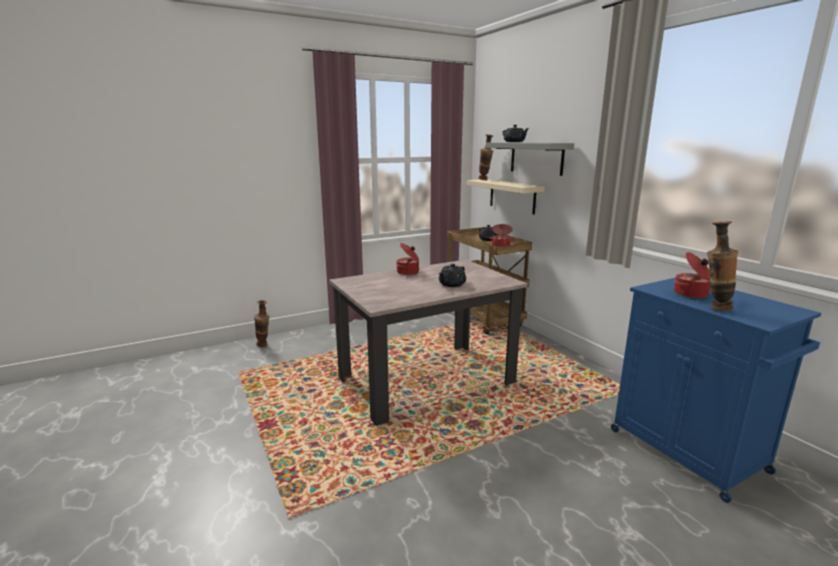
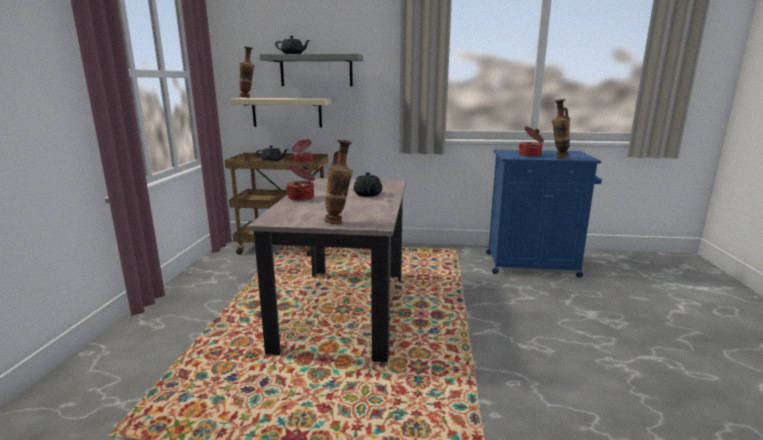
camera: 55 degrees left, 0 degrees up
(264, 346) = (74, 389): vase -> vase (339, 222)

